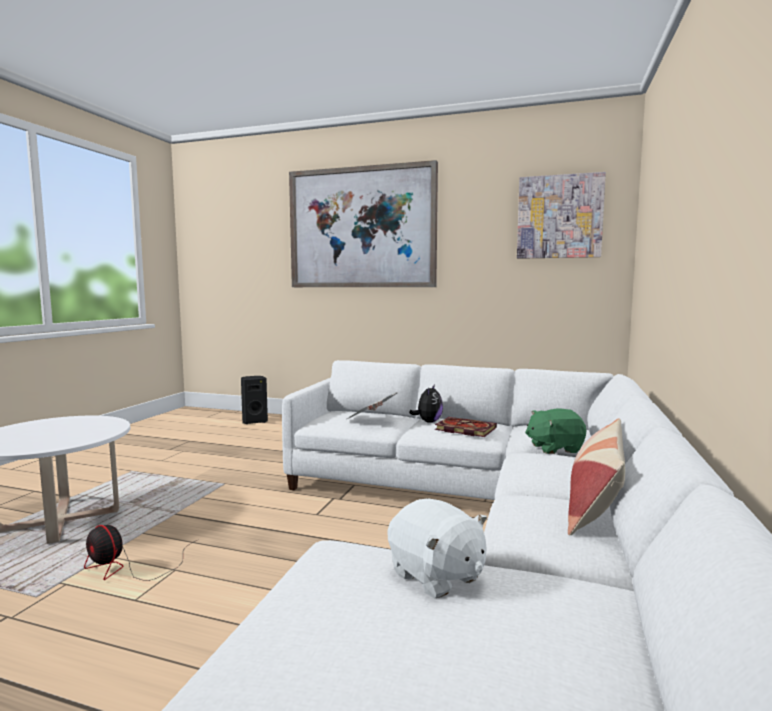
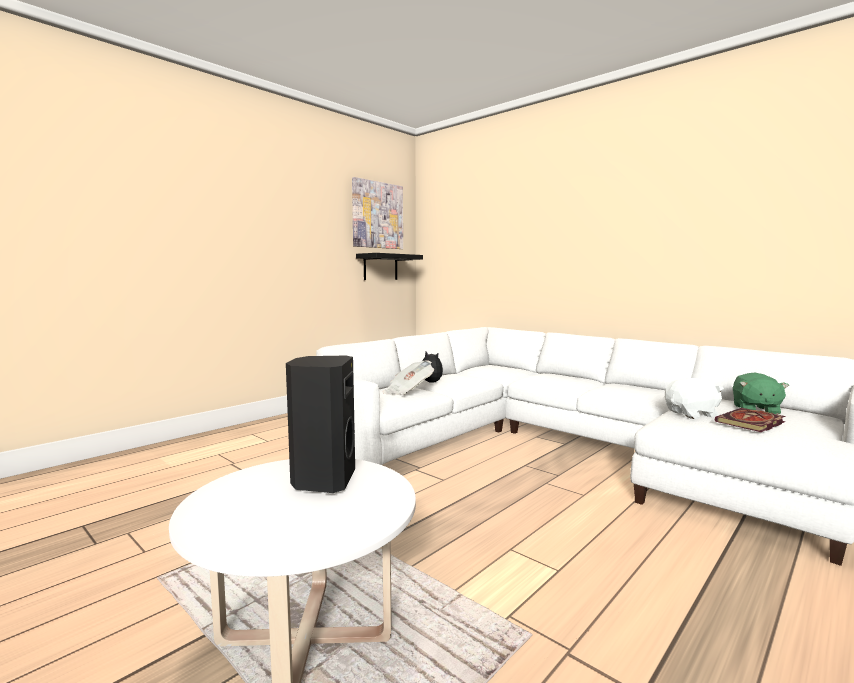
camera: 65 degrees left, 0 degrees up
(128, 567) = (492, 575): fan -> none
(254, 421) = (87, 475): black speaker -> black speaker (322, 481)
(362, 228) = (208, 198): picture -> none
(463, 429) = (465, 379): book -> book (750, 423)
(554, 448) = (519, 374): green plush toy -> green plush toy (755, 409)
(561, 282) = (380, 267): none -> black shelf
(595, 503) = (610, 383): pillow -> none

